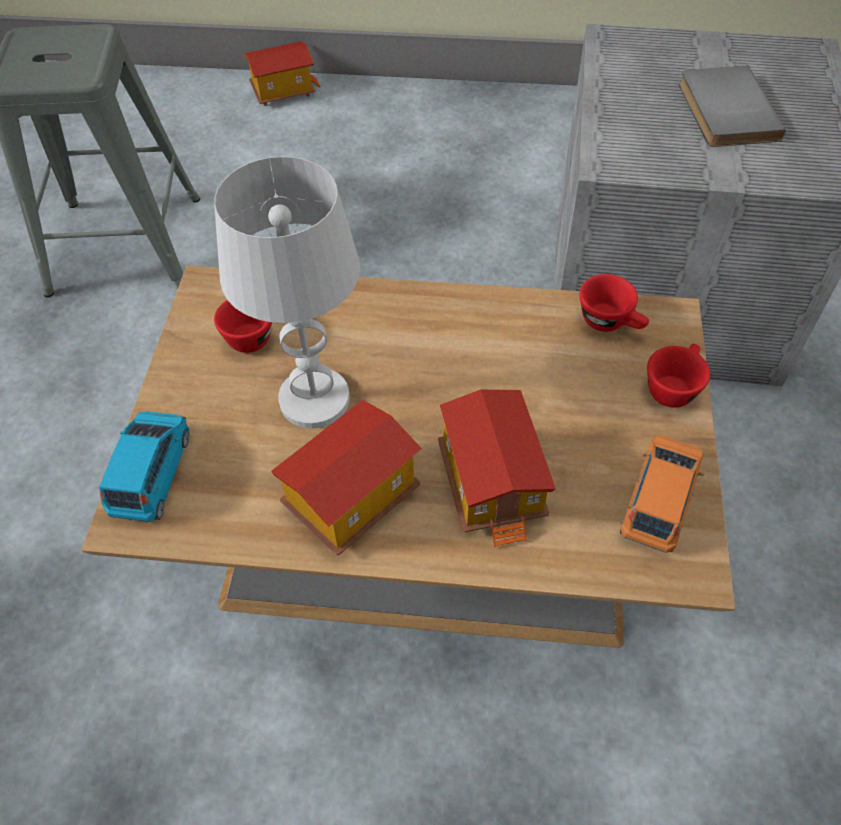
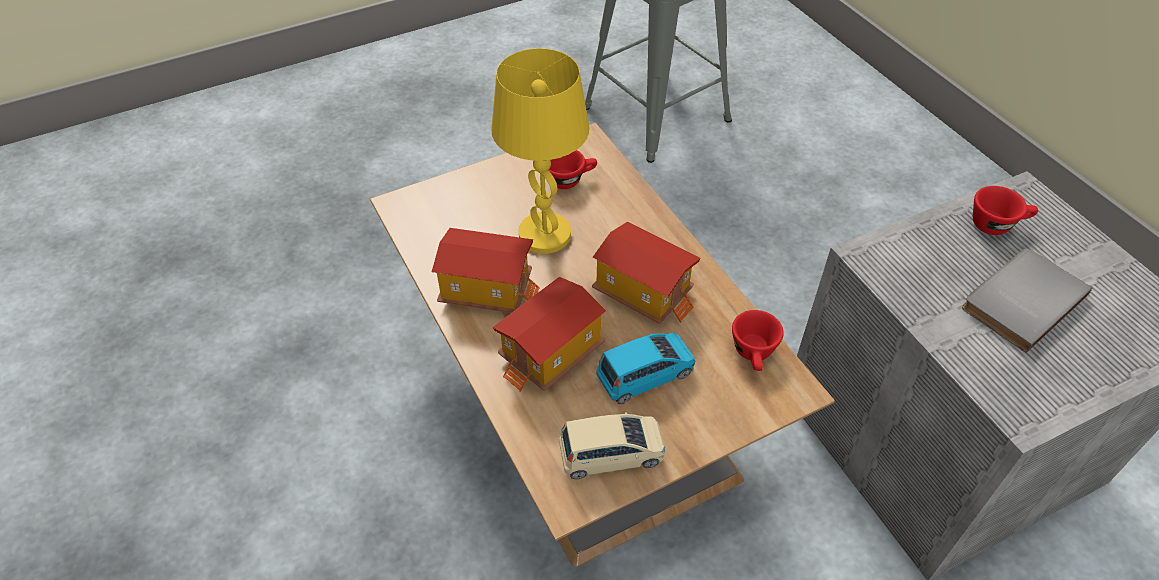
camera: 55 degrees right, 5 degrees down
(152, 474) = (436, 196): blue toy car -> blue toy car (645, 375)
(283, 91) = (878, 98): toy house -> toy house (644, 292)
(315, 399) = (545, 234): white table lamp -> yellow table lamp
(658, 501) = (611, 454): orange toy car -> beige toy car
(673, 386) = (726, 420): red cup -> red cup (997, 224)

